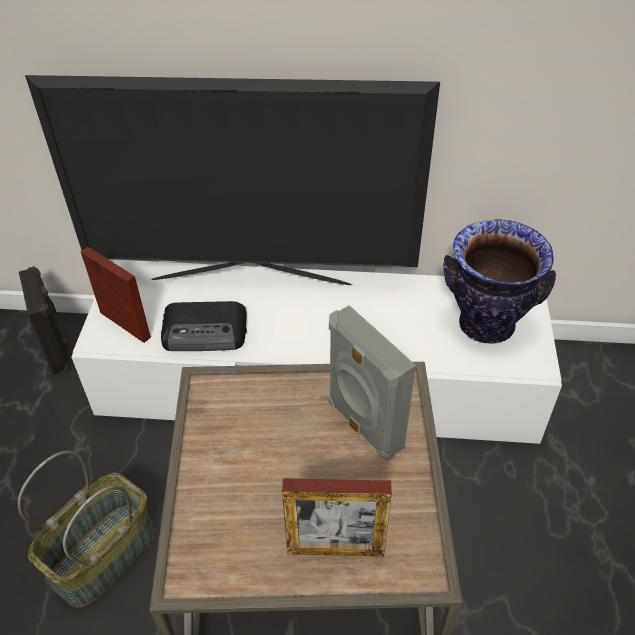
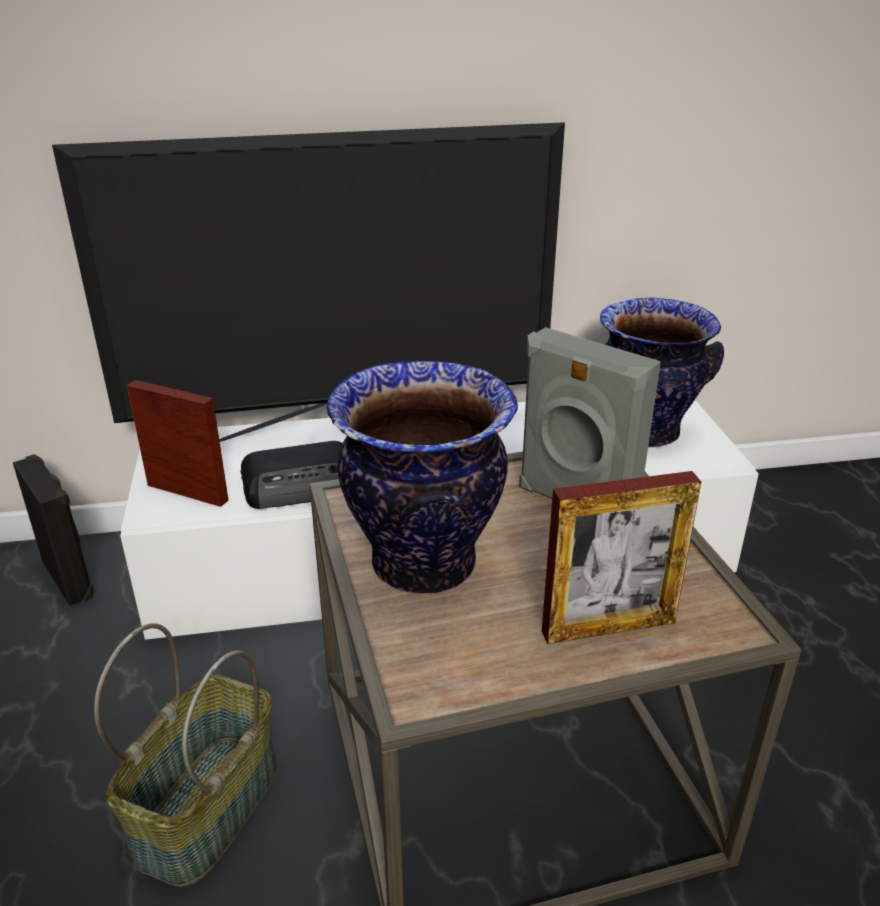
camera: 15 degrees left, 15 degrees down
(230, 463) = (421, 565): none -> vase

